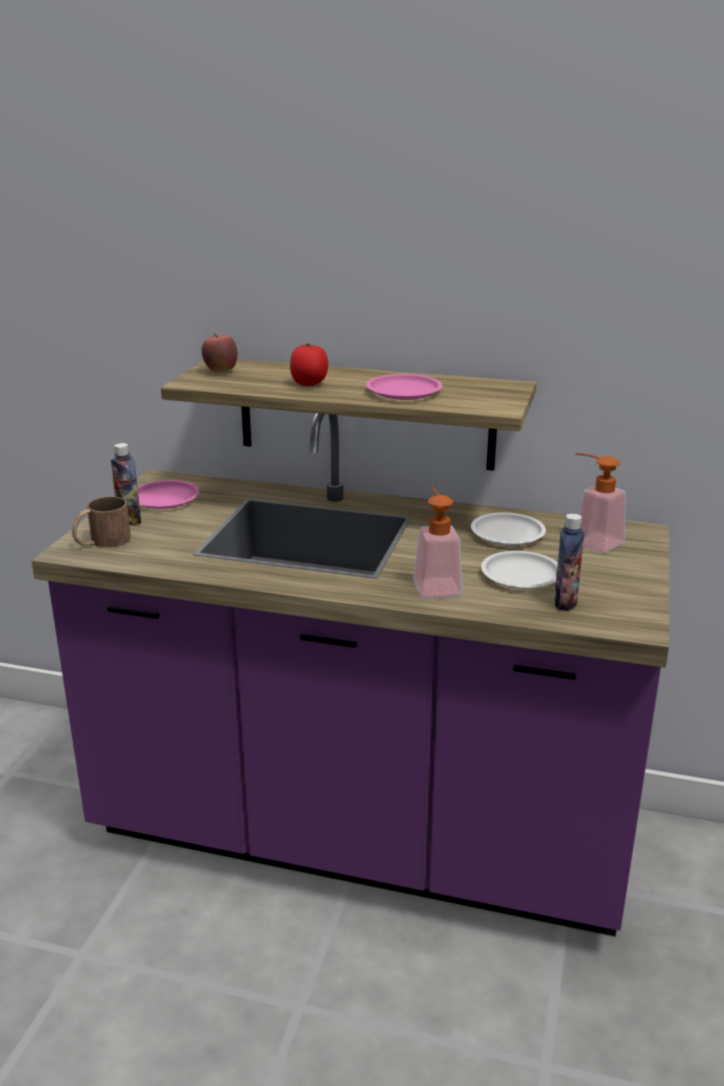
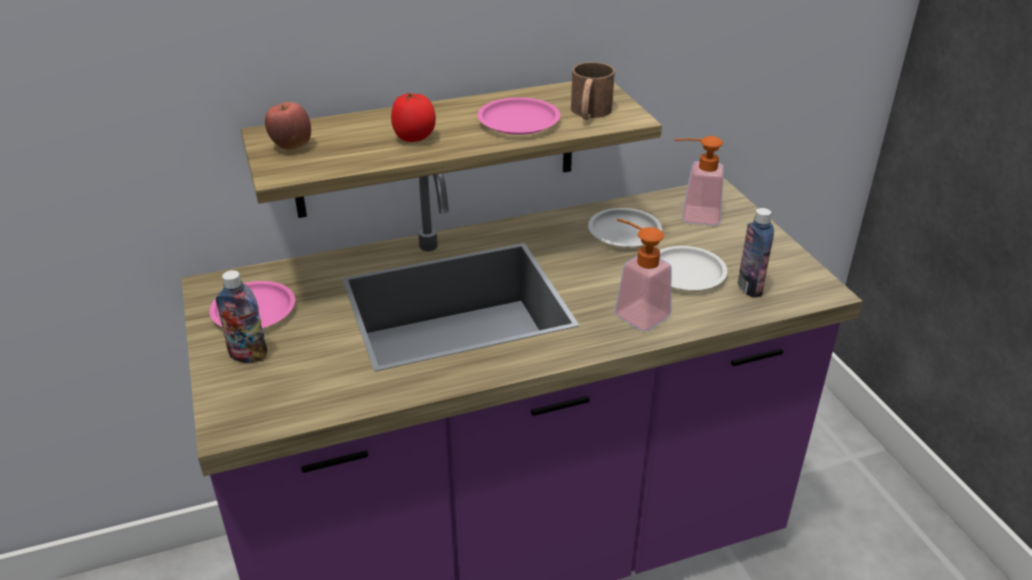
camera: 35 degrees left, 10 degrees up
(102, 542) = (252, 396): brown mug -> brown mug (589, 113)

